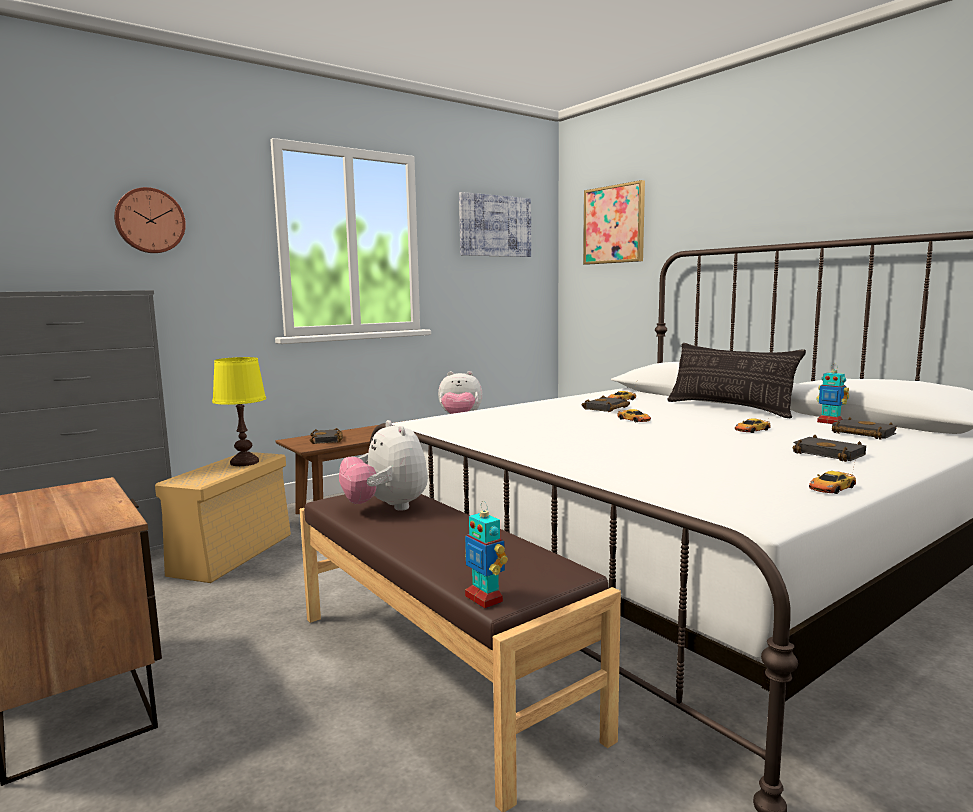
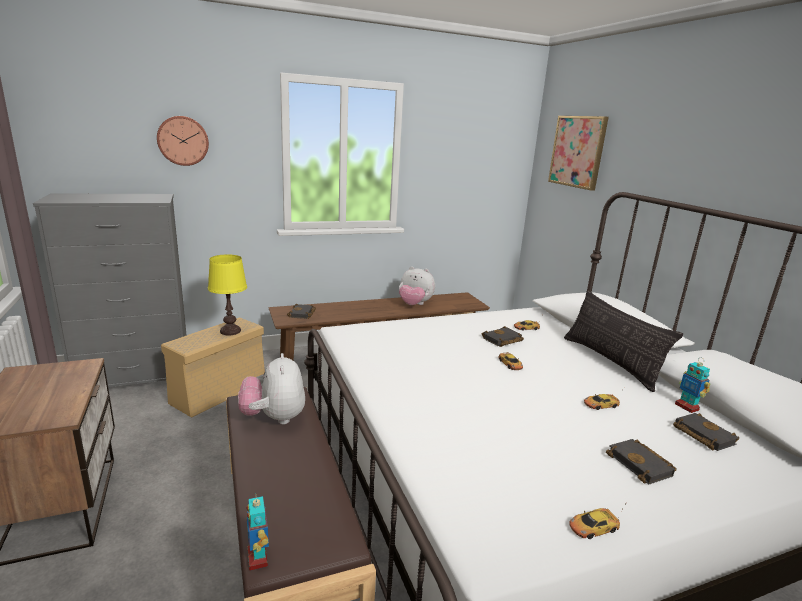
camera: 15 degrees right, 10 degrees up
(495, 226) = (473, 142): picture -> none

